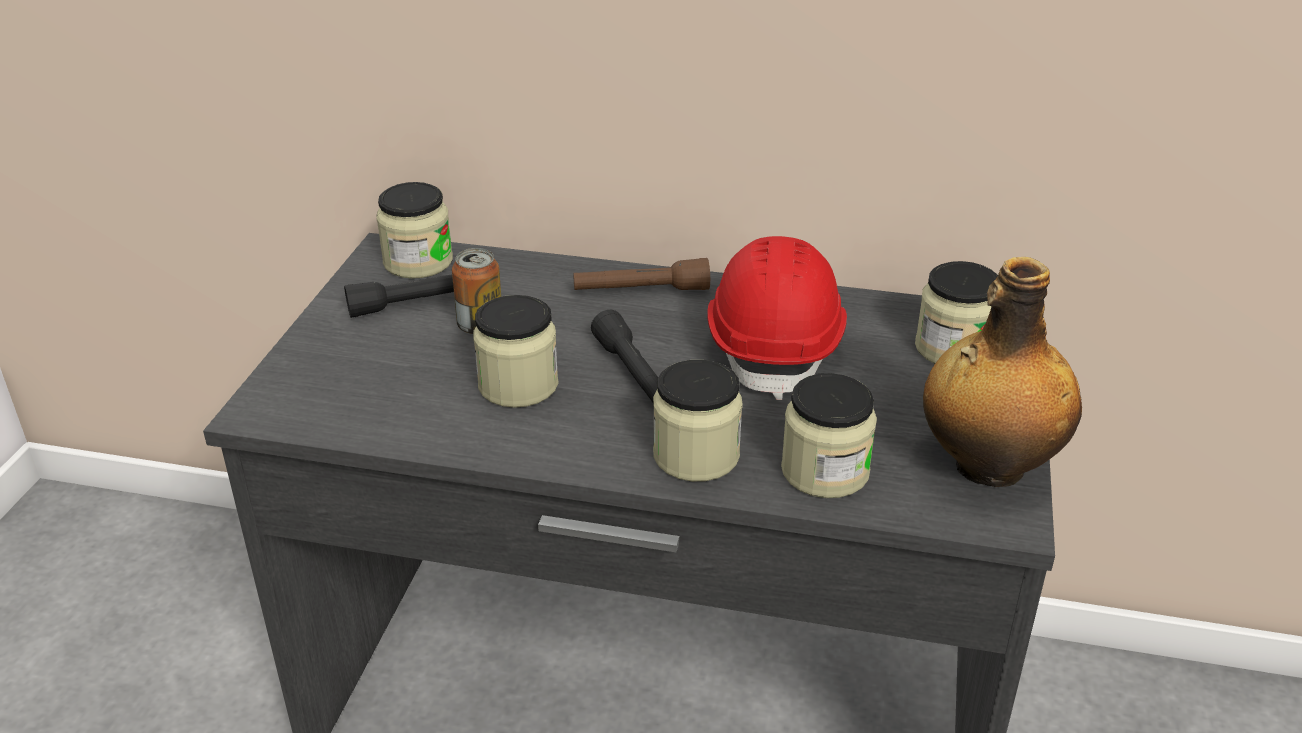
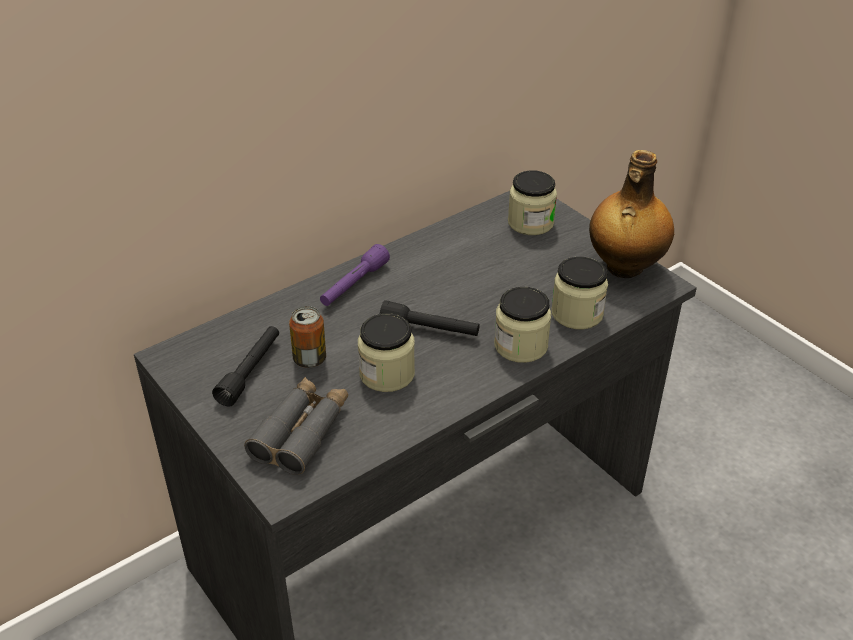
camera: 50 degrees left, 5 degrees up
(359, 378) = (301, 432): none -> grey binoculars
(418, 262) = (202, 350): jar -> none
(641, 291) = (354, 285): brown flashlight -> purple flashlight
(775, 346) = (462, 271): red hard hat -> none

